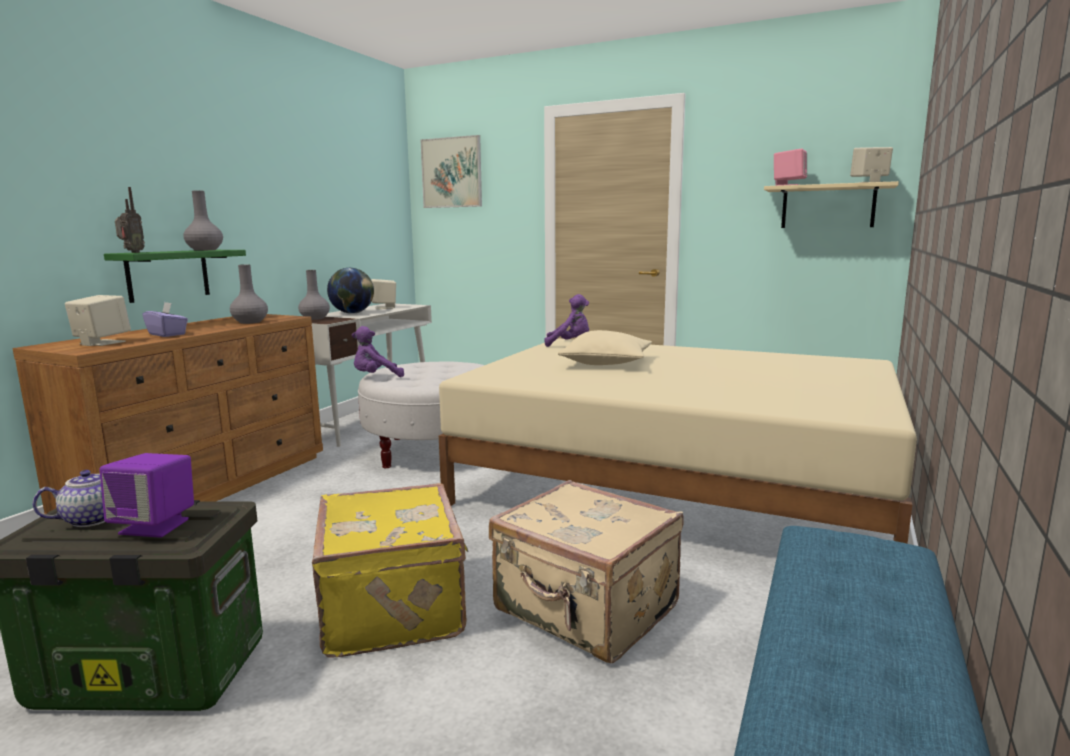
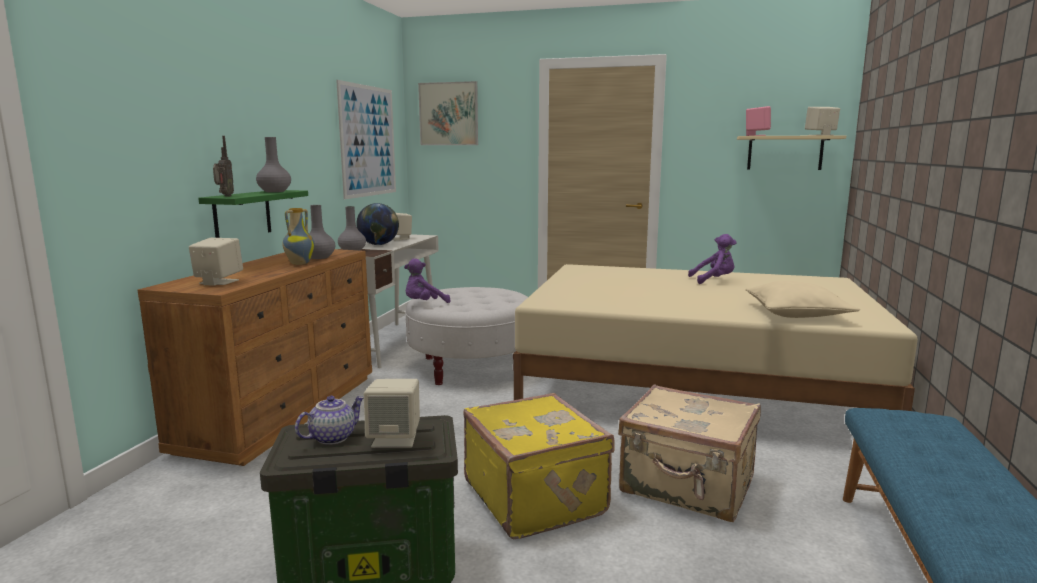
camera: 10 degrees left, 0 degrees up
(155, 526) = (395, 439): purple speaker -> beige speaker
(167, 334) = (265, 272): purple tissue box -> none
(218, 327) = (299, 263): none -> vase
(353, 202) = (368, 141): none -> picture
(569, 344) = (585, 269): purple plush toy -> purple plush toy (714, 280)
(606, 363) = (636, 286): beige pillow -> beige pillow (796, 314)

